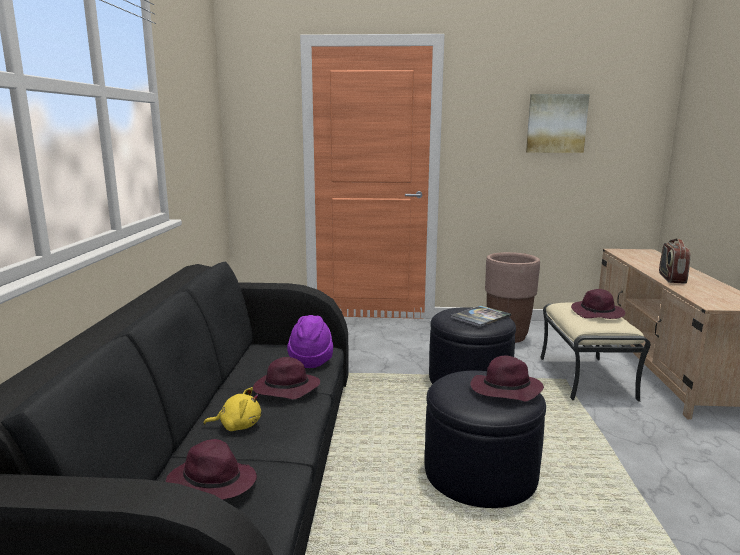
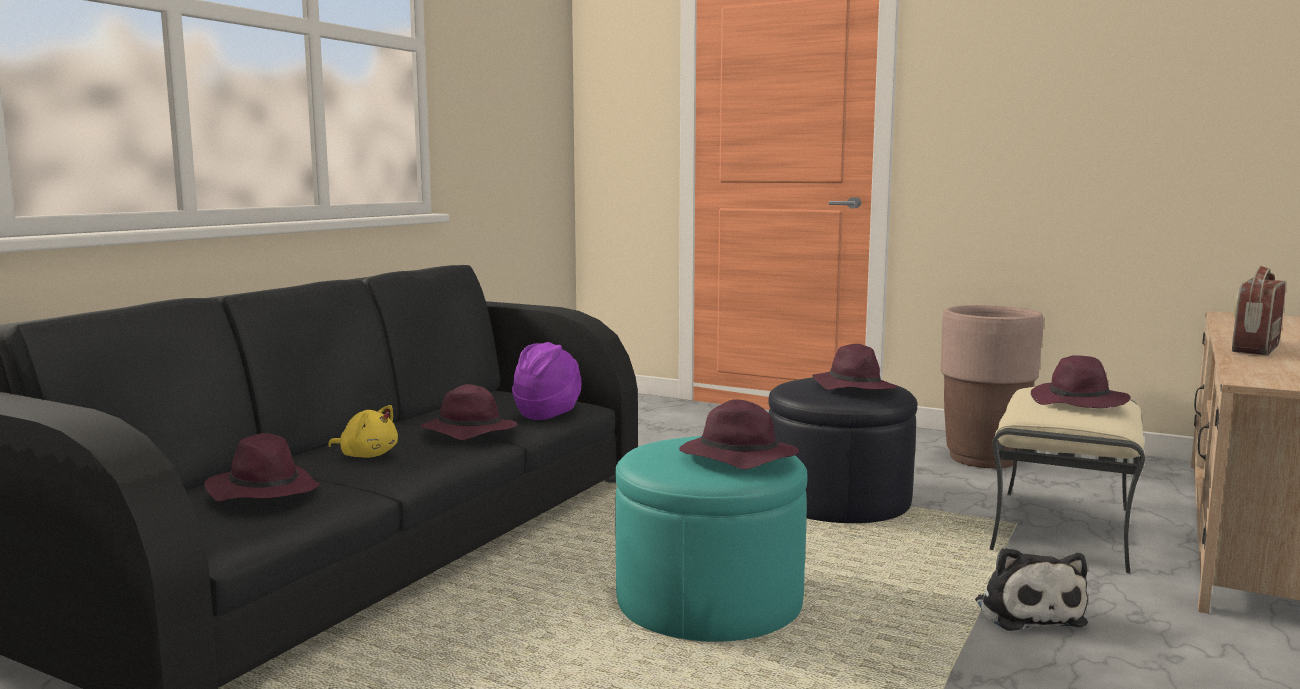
camera: 25 degrees right, 5 degrees down
(480, 317) = (853, 387): book -> purple hat
(480, 472) = (709, 600): black ottoman -> turquoise ottoman
(556, 123) = (1107, 71): picture -> none
(626, 438) = (1027, 611): none -> plush toy

